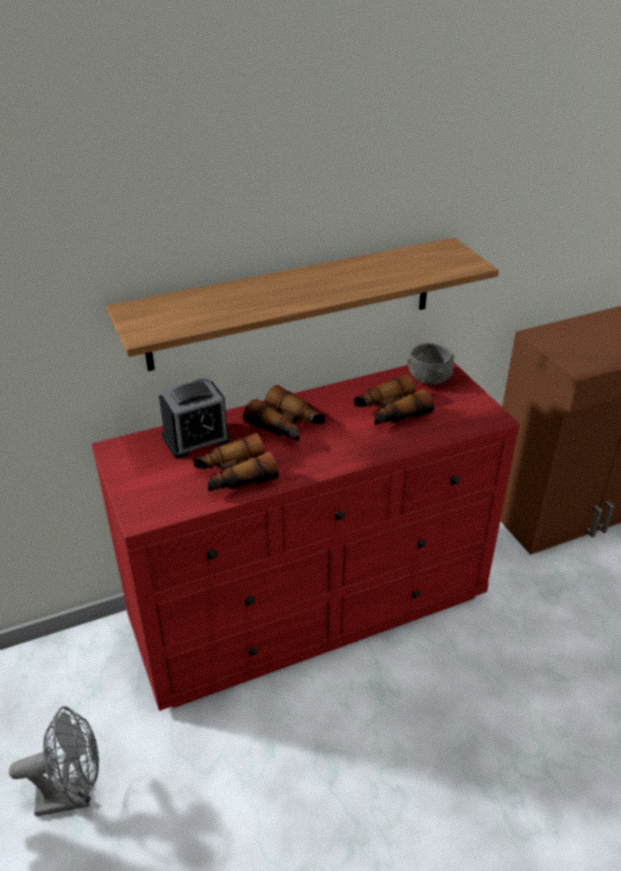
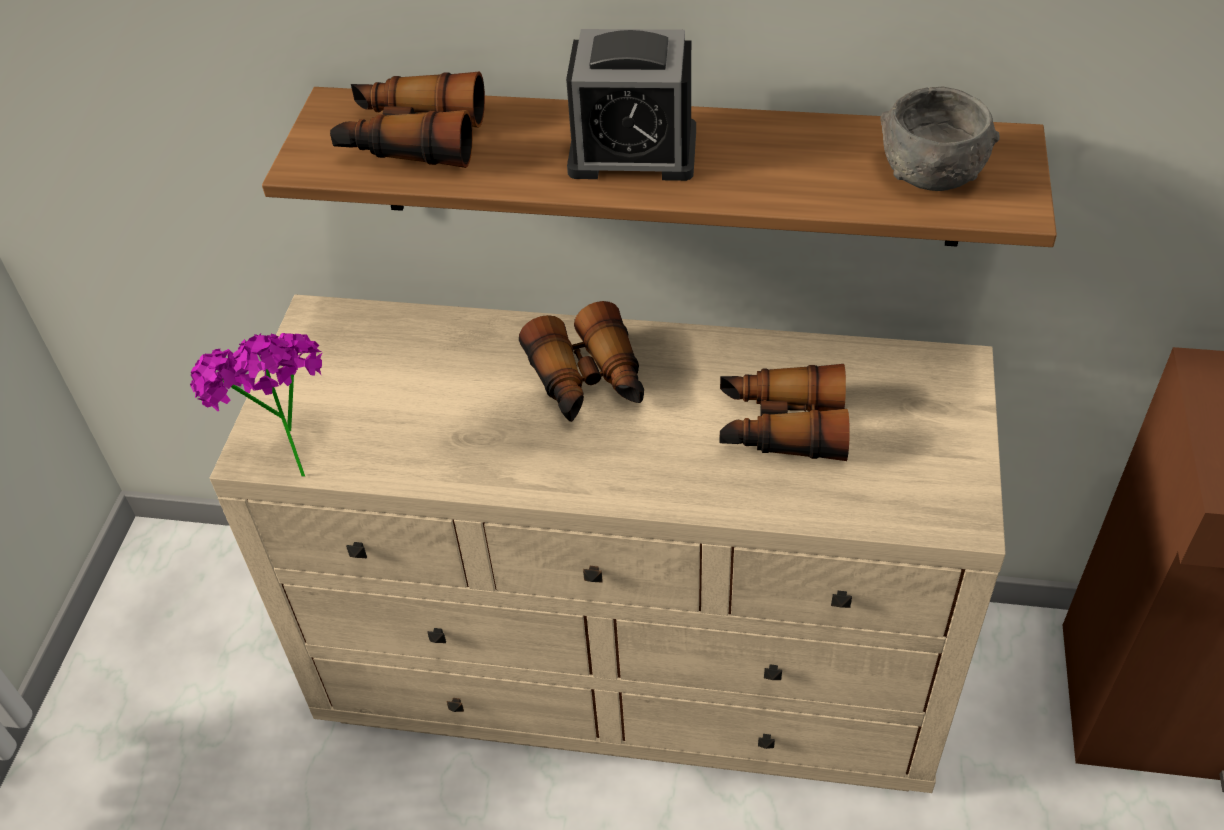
camera: 35 degrees right, 10 degrees up
(73, 794) = (149, 776): grey fan -> none
(165, 514) = (290, 463): none -> potted plant
(196, 438) = (437, 347): alarm clock -> alarm clock (632, 152)
(234, 476) = (435, 440): binoculars -> binoculars (411, 139)
(311, 607) = (633, 669): red dresser -> beige dresser
(429, 378) = (913, 383): grey bowl -> grey bowl (931, 171)

